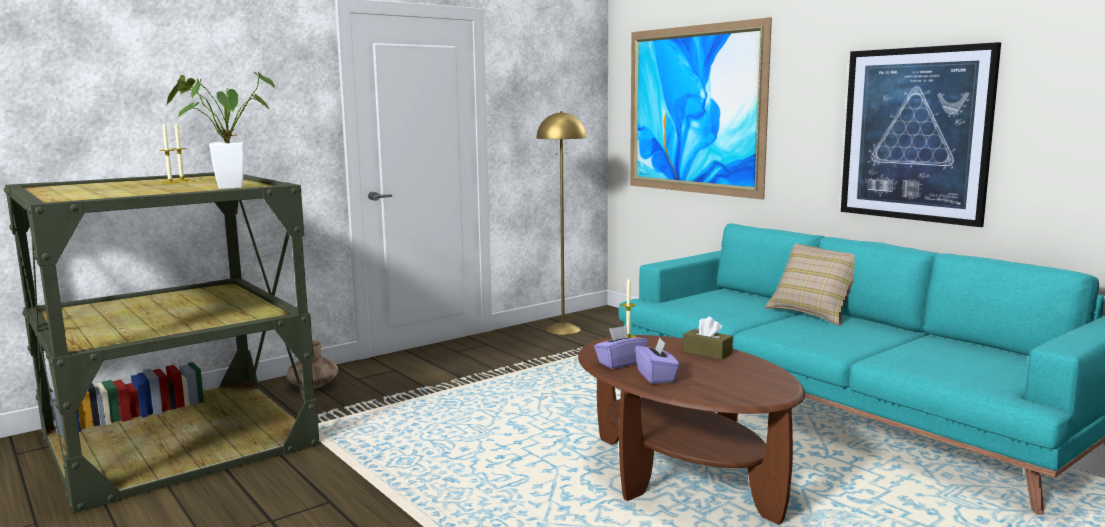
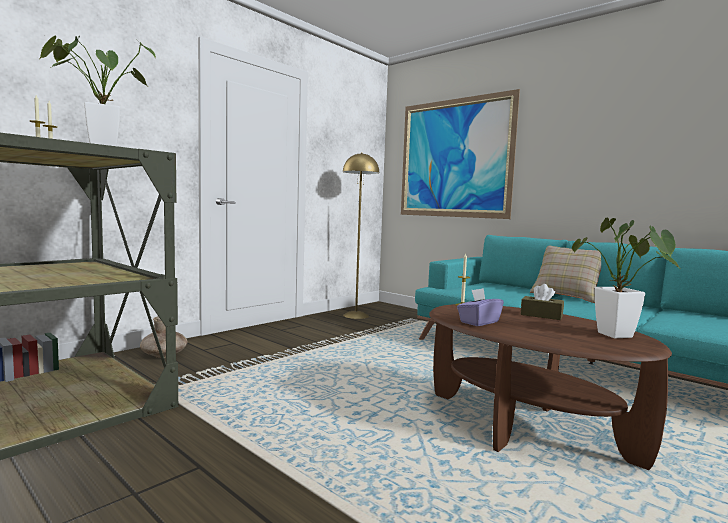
camera: 10 degrees left, 5 degrees down
(656, 377) = (524, 332): purple tissue box -> none
(759, 384) = (620, 337): none -> potted plant
(914, 134) = (638, 165): picture -> none

